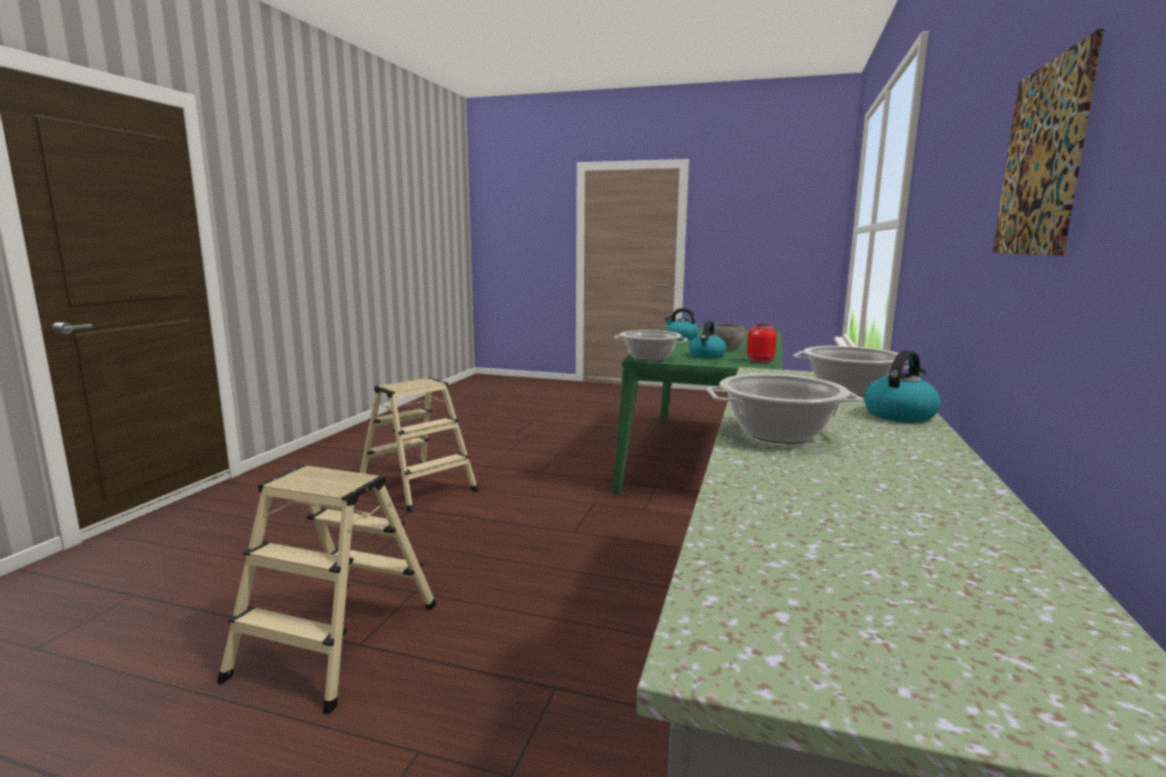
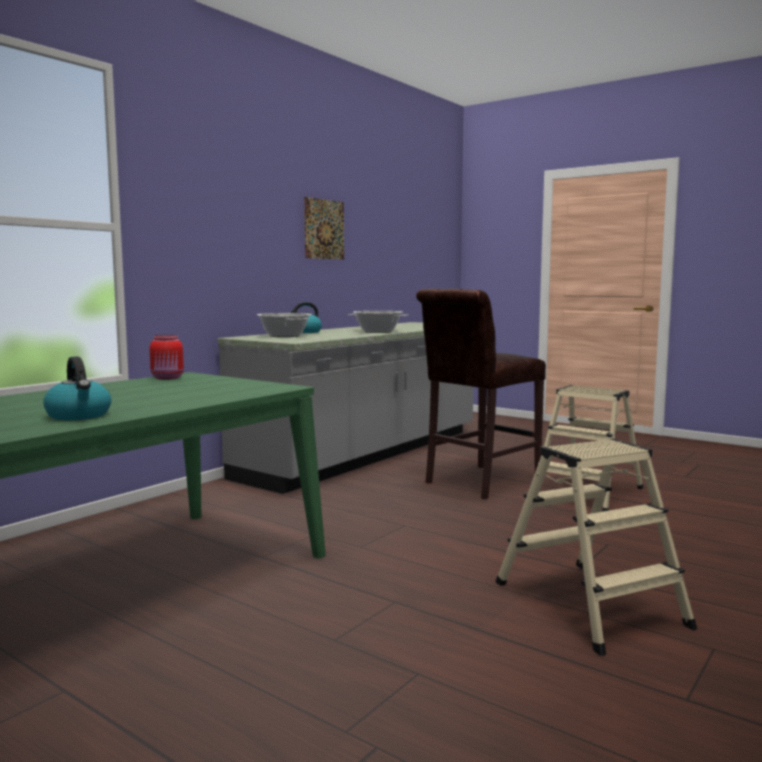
camera: 160 degrees left, 5 degrees down
(518, 639) = (477, 483): none -> brown stool
(650, 358) = (272, 387): cooking pot -> none
(707, 356) = (194, 386): kettle -> none
(726, 349) = (128, 391): grey bowl -> none

